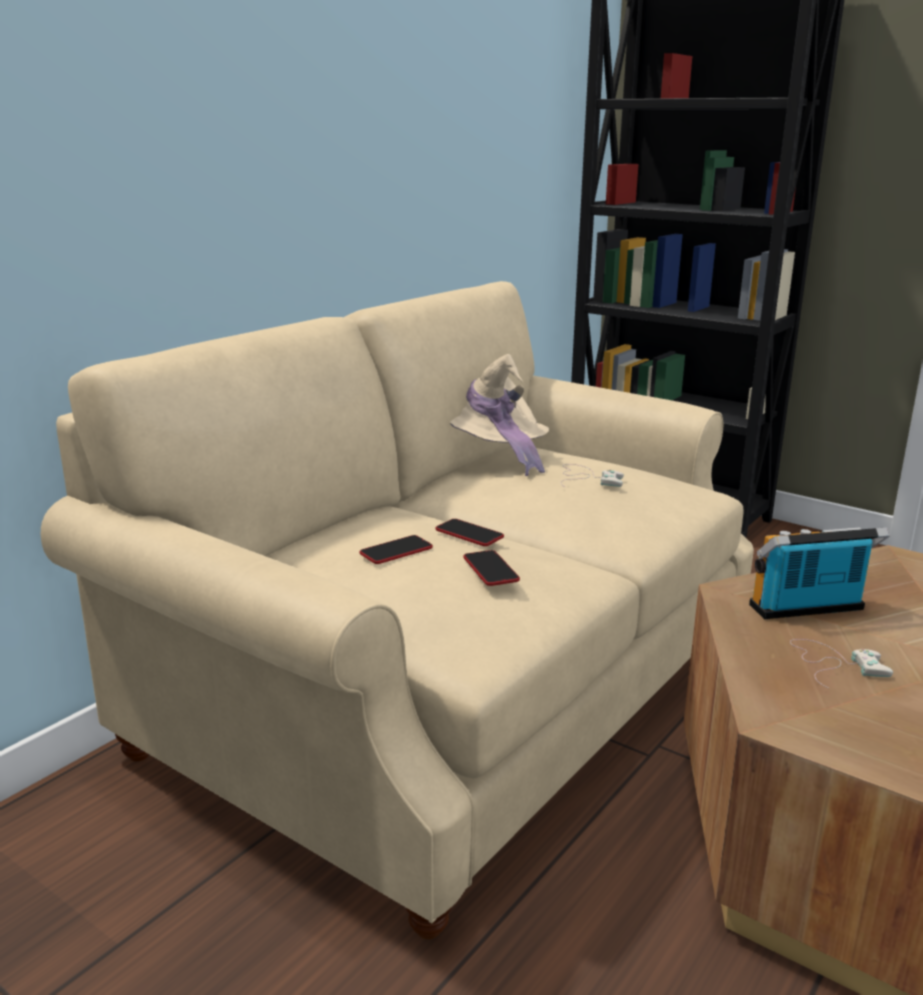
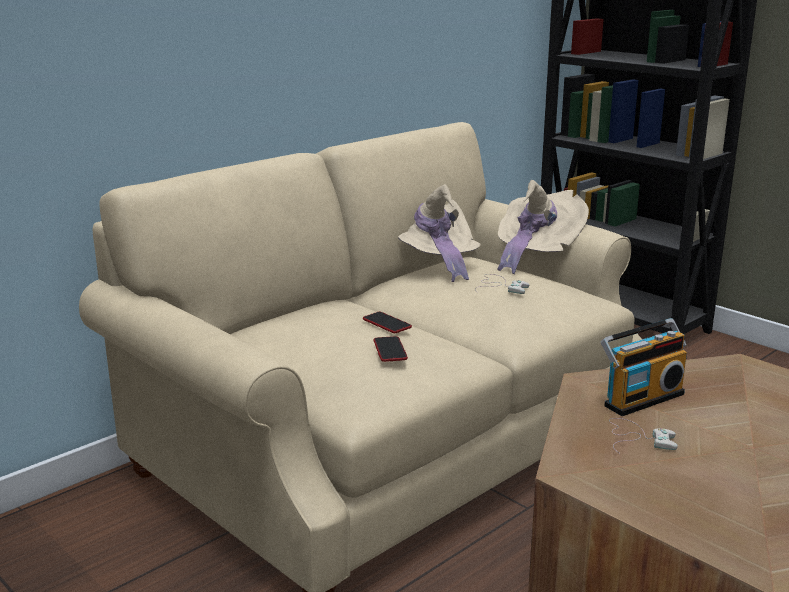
camera: 10 degrees right, 0 degrees up
(396, 551) = (326, 333): phone -> none
(609, 440) = (535, 256): none -> beige hat
(809, 610) = (641, 398): radio -> radio turned 150 degrees clockwise

